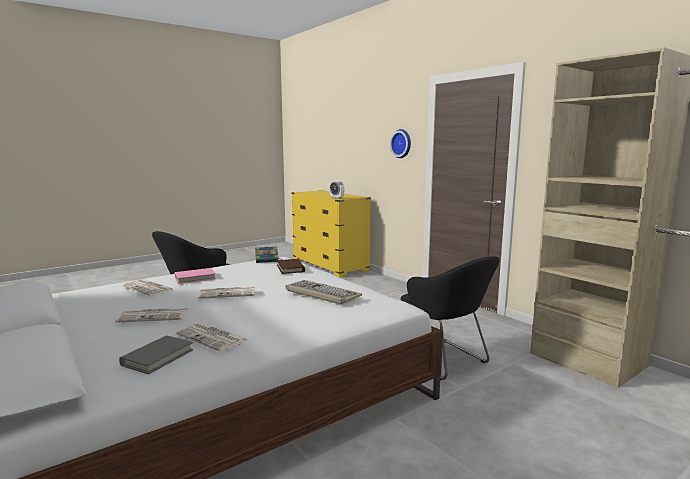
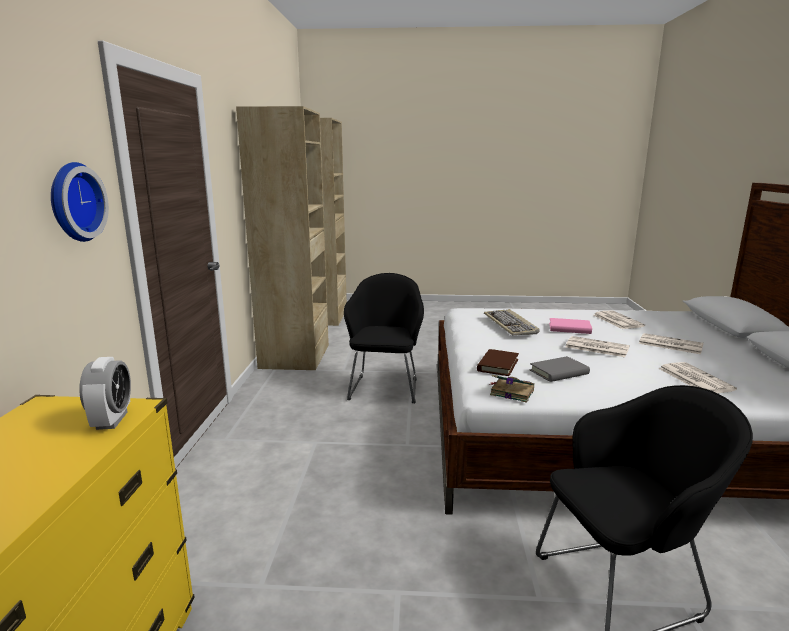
camera: 140 degrees left, 5 degrees up
(157, 357) = (654, 320): grey book -> grey book (559, 372)
(195, 278) = (634, 381): pink book -> pink book (569, 328)

